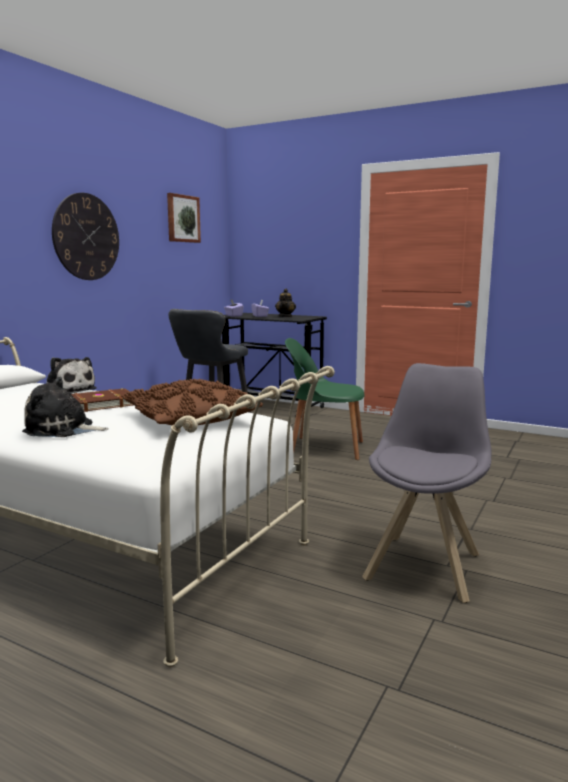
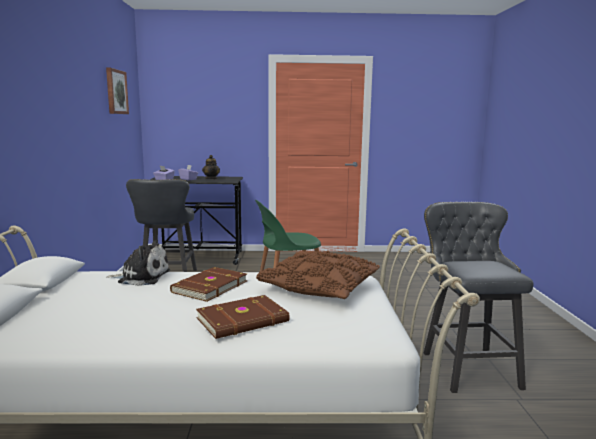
camera: 30 degrees left, 0 degrees up
(63, 429) = (243, 320): plush toy -> brown book
(86, 237) = (59, 112): wall clock -> none
(424, 566) = (465, 363): grey chair -> grey stool

